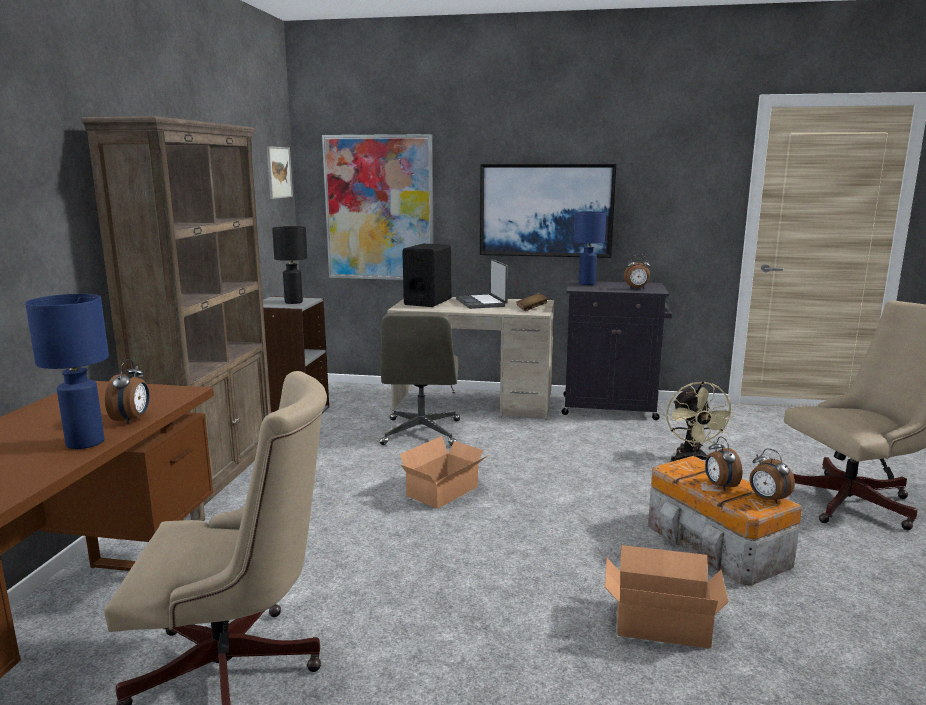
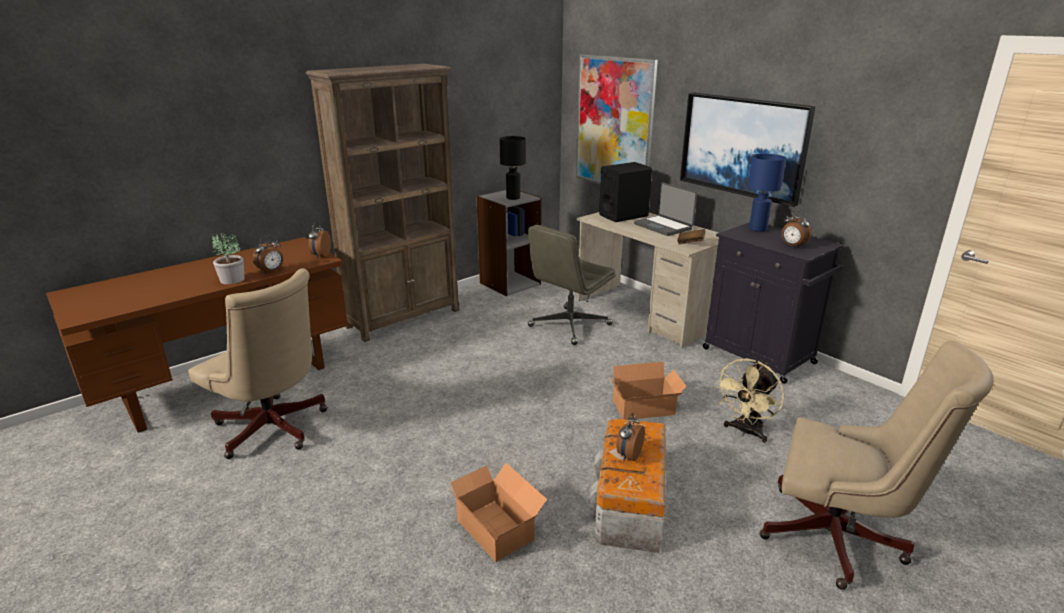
camera: 40 degrees right, 10 degrees up
(85, 443) = (232, 280): blue table lamp -> potted plant
(279, 172) = (538, 86): picture -> none
(445, 491) = (515, 377): cardboard box -> cardboard box (645, 408)
(482, 303) = (664, 226): laptop -> laptop turned 60 degrees counterclockwise
(767, 499) = (642, 483): alarm clock -> alarm clock (320, 256)

